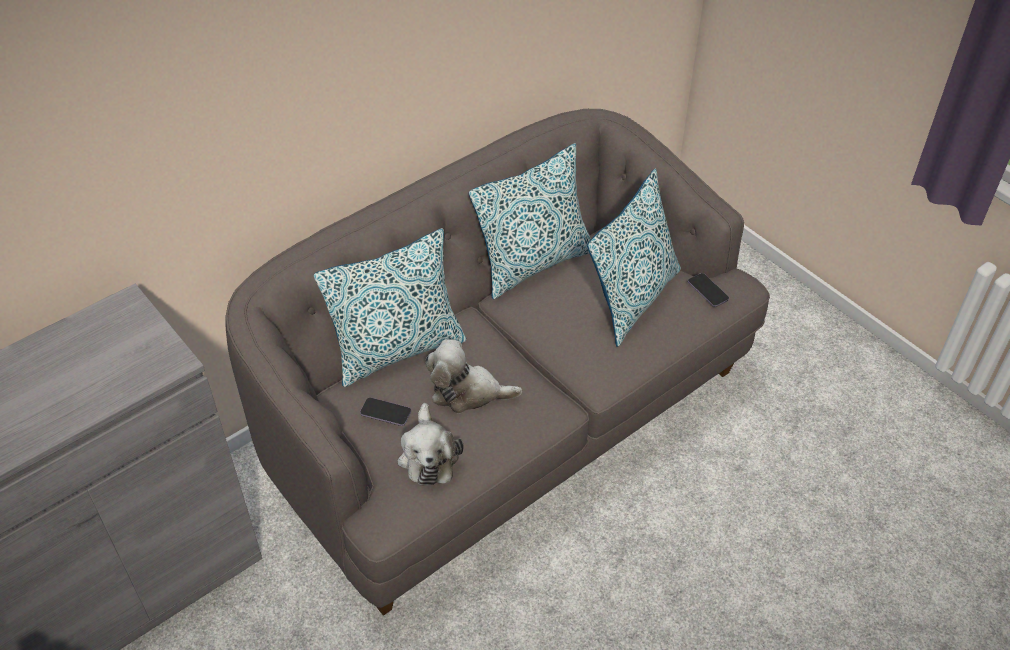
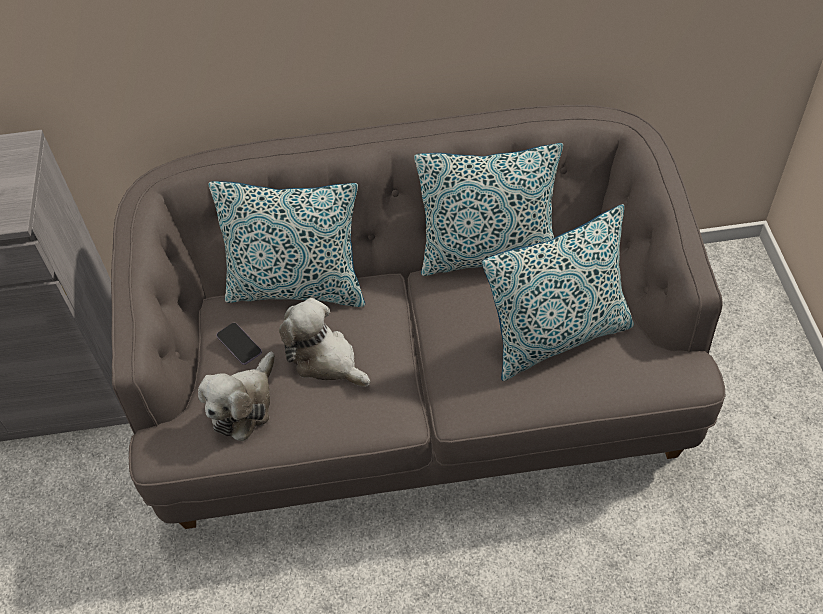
camera: 35 degrees right, 5 degrees up
(708, 291) = (647, 364): phone -> none

